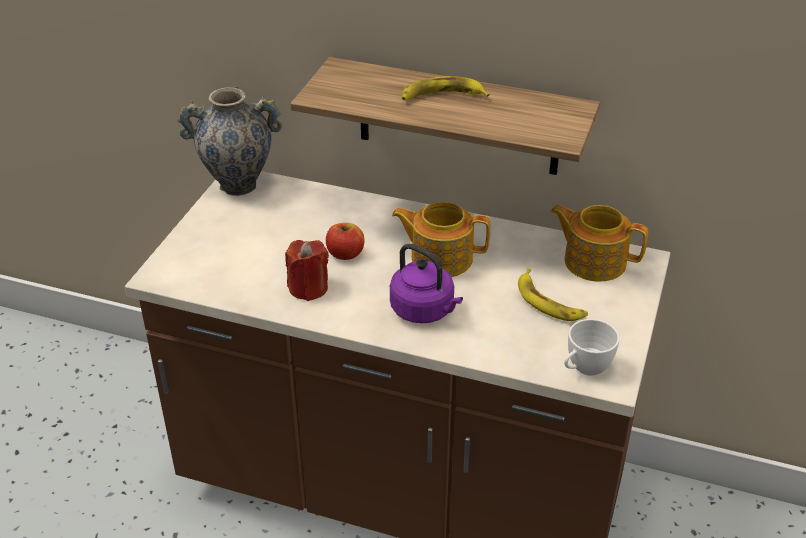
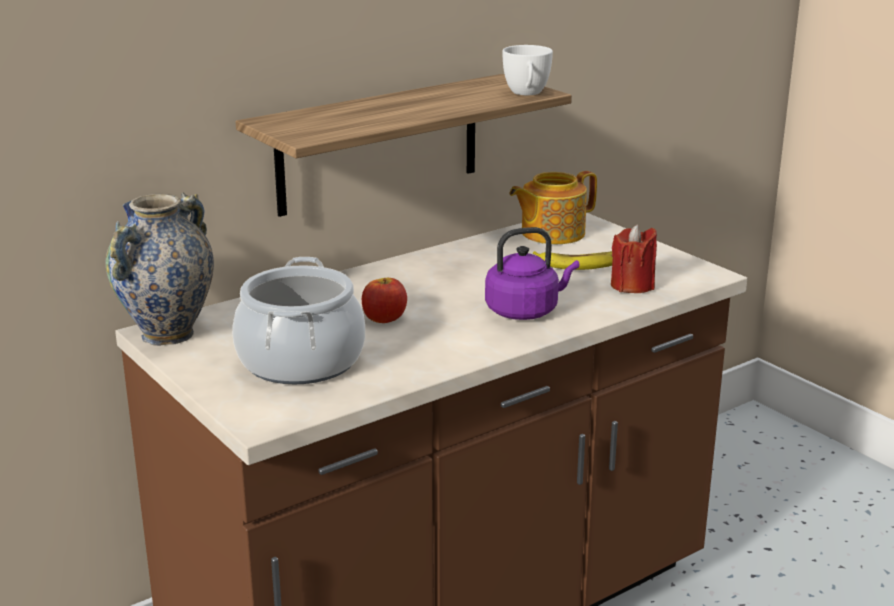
camera: 55 degrees left, 15 degrees down
(249, 251) = (301, 361): none -> cooking pot
(308, 288) = (412, 350): red candle -> red candle (632, 285)
(440, 258) = (457, 283): teapot -> none
(442, 96) = (399, 105): banana -> none
(584, 368) = (683, 278): white cup -> white cup (527, 93)

